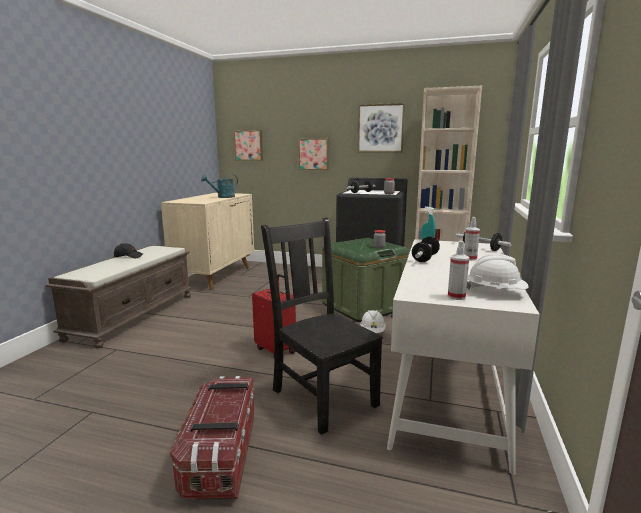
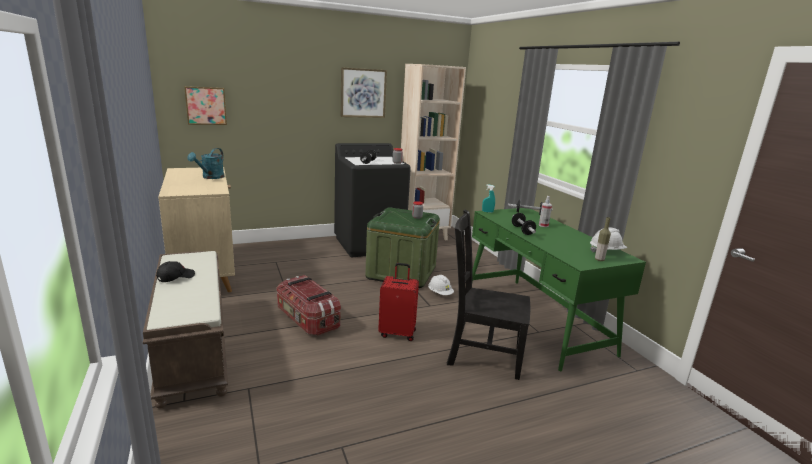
camera: 40 degrees left, 5 degrees up
(221, 455) = (488, 422): storage box -> storage box (307, 319)
(314, 154) = (292, 118): picture -> none
(446, 386) = (534, 319): white desk -> green desk
(456, 296) = (599, 260): spray bottle -> bottle

